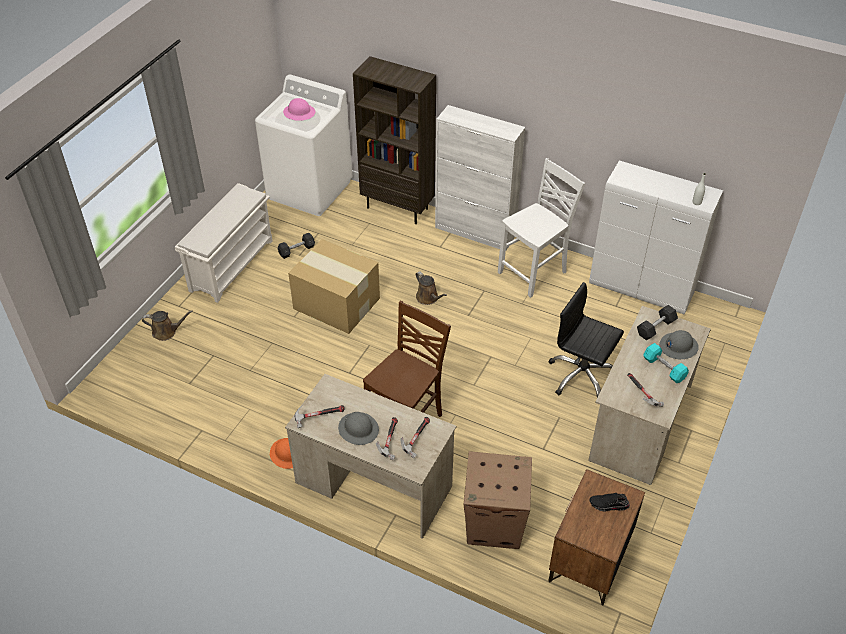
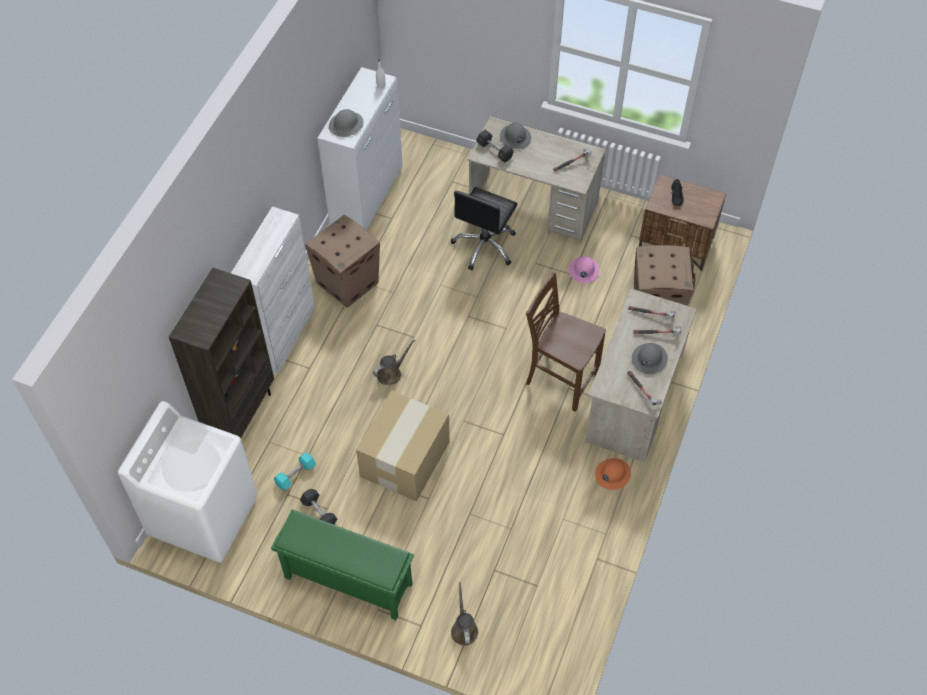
camera: 95 degrees left, 10 degrees up
(231, 264) = (347, 581): white shoe rack -> green shoe rack
(299, 113) = (189, 457): pink hard hat -> pink hard hat (583, 270)
(534, 273) = (348, 282): white chair -> cardboard box
(637, 178) = (346, 125): none -> grey hard hat
(664, 368) = (541, 148): turquoise dumbbell -> turquoise dumbbell (295, 475)

